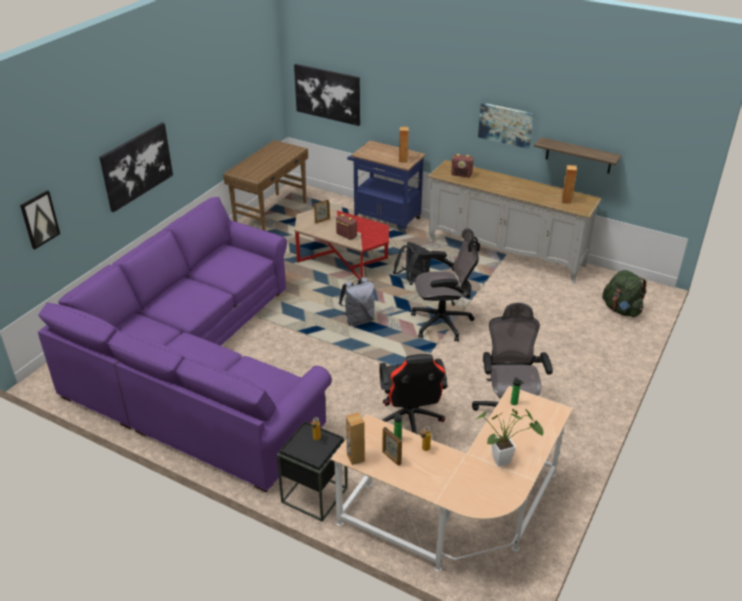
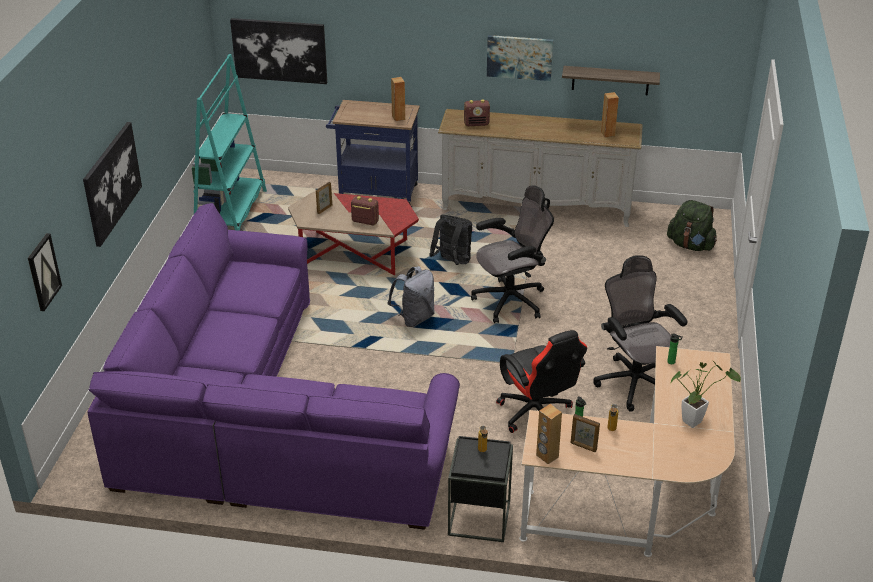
camera: 20 degrees left, 0 degrees up
(271, 214) = (231, 213): brown console table -> turquoise bookcase

